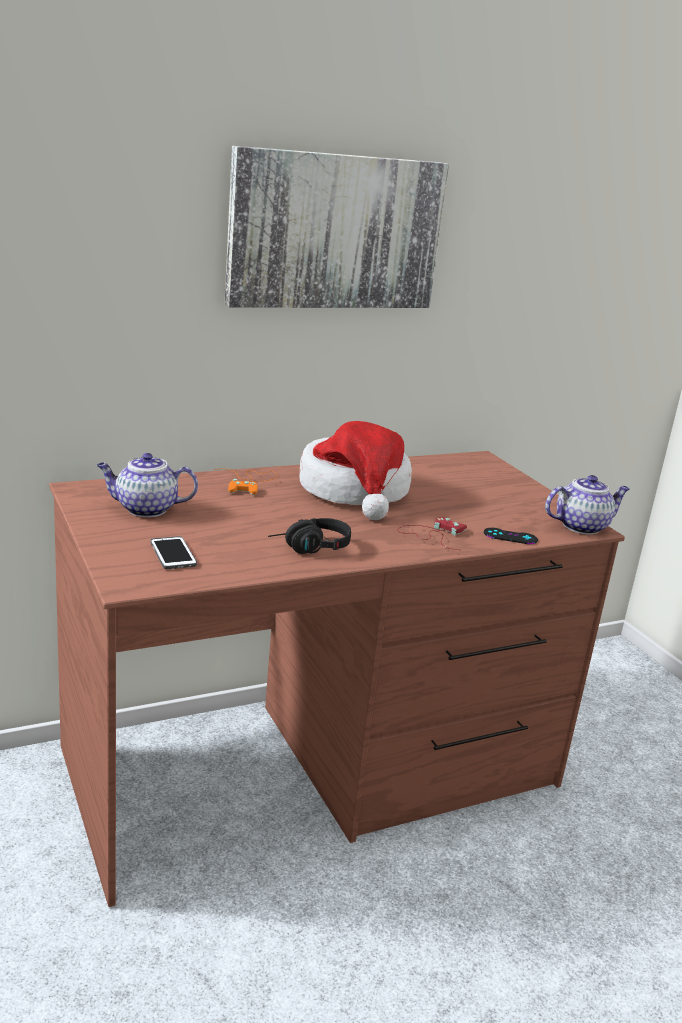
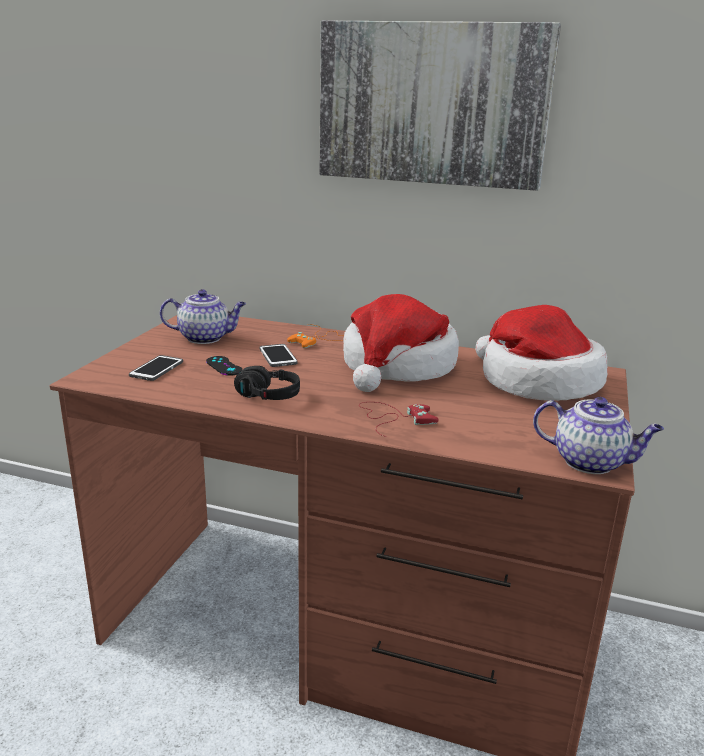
camera: 45 degrees right, 0 degrees up
(145, 509) = (206, 338): teapot -> teapot turned 135 degrees clockwise
(249, 509) = (278, 356): none -> phone
(460, 476) = (537, 381): none -> hat
(510, 536) = (475, 444): black game controller -> black game controller (224, 366)

